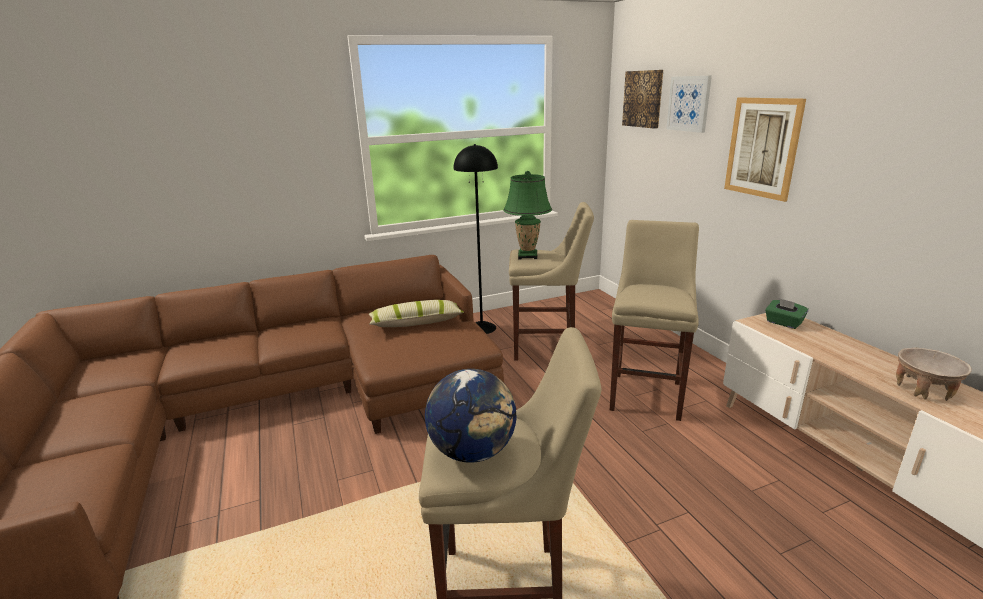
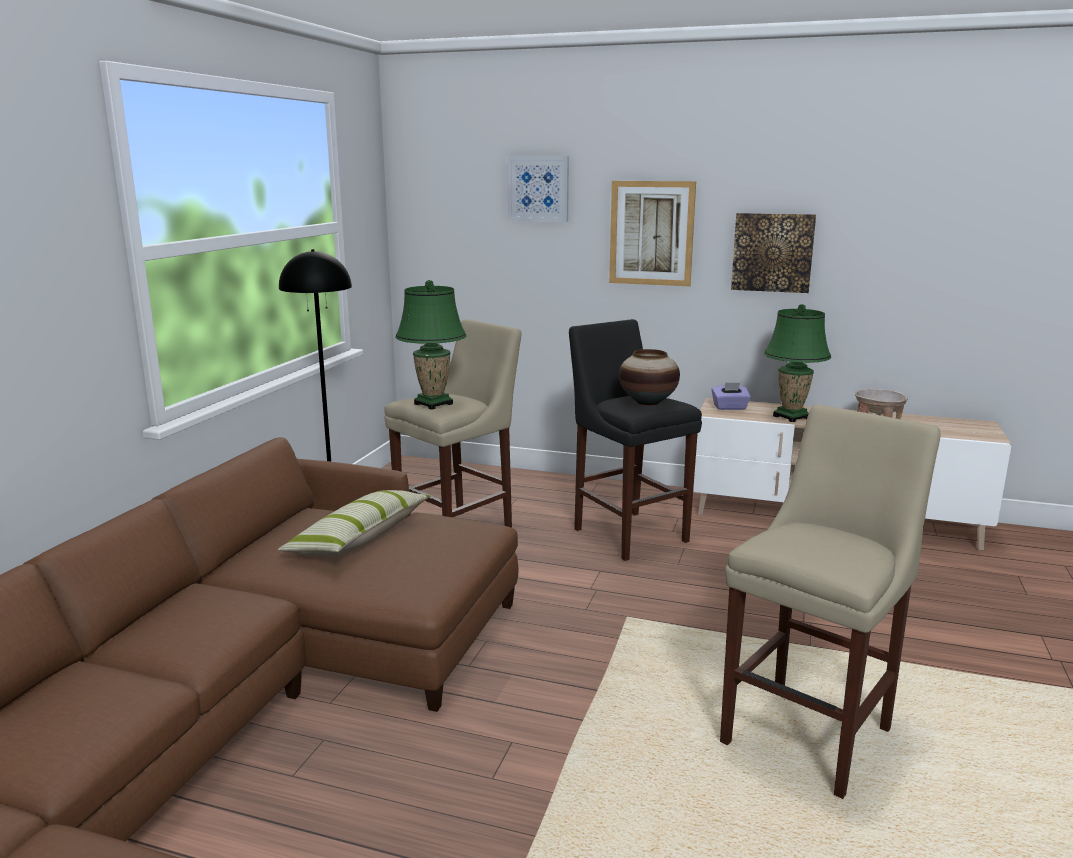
camera: 50 degrees left, 5 degrees down
(473, 451) = (835, 551): globe -> none
(643, 99) = (457, 183): picture -> picture (772, 252)
(646, 393) = (627, 533): beige stool -> black stool
(658, 294) = (647, 402): none -> vase
(783, 323) = (730, 407): green tissue box -> purple tissue box
(827, 350) = (791, 417): none -> green table lamp

